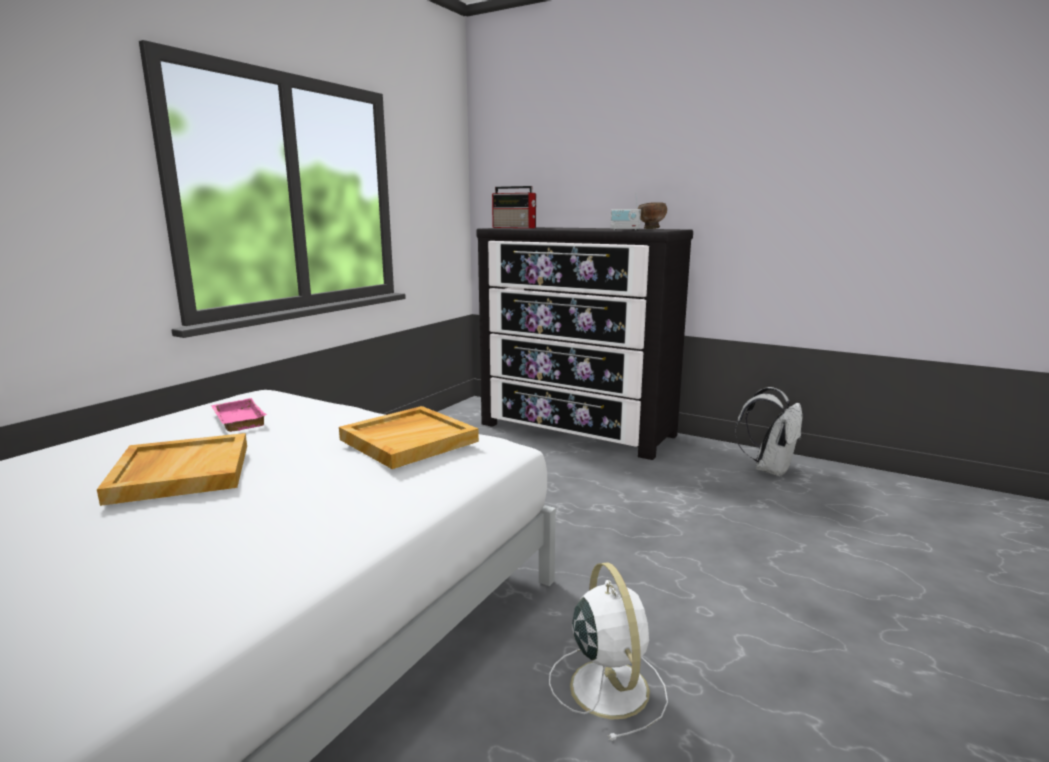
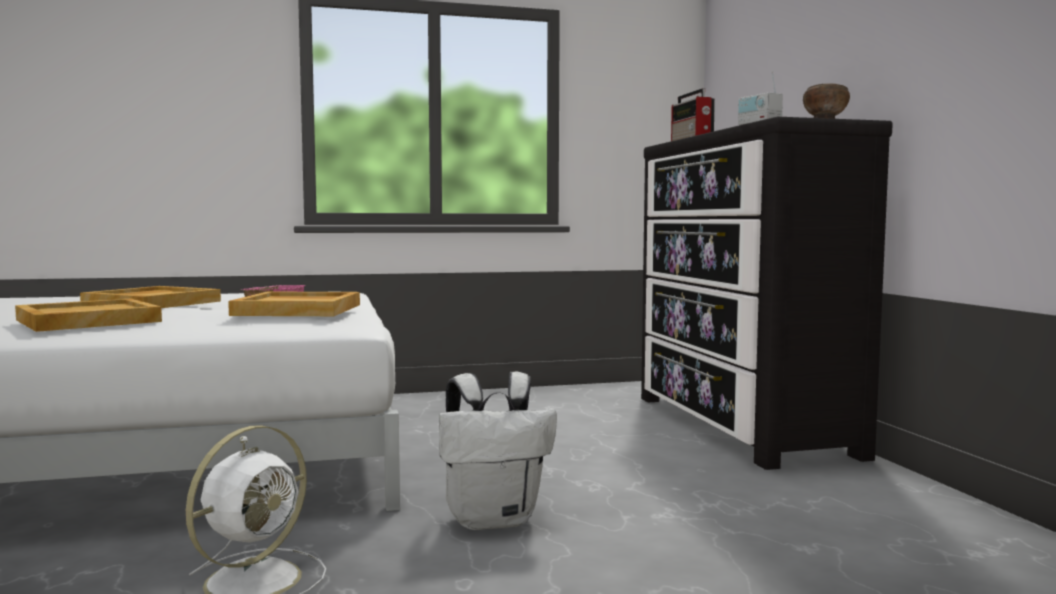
camera: 45 degrees right, 10 degrees down
(257, 527) = (87, 321): none -> beige tray
(769, 469) = (937, 526): white backpack -> white backpack (494, 519)

